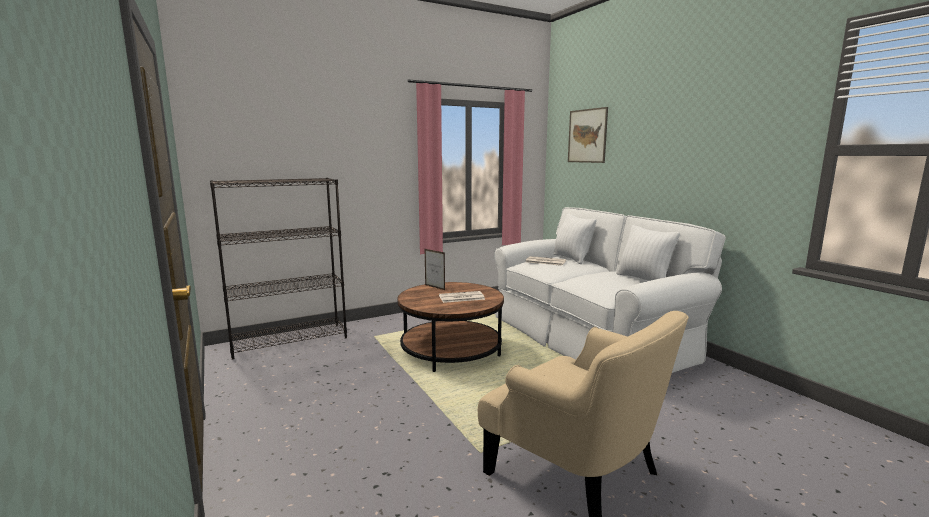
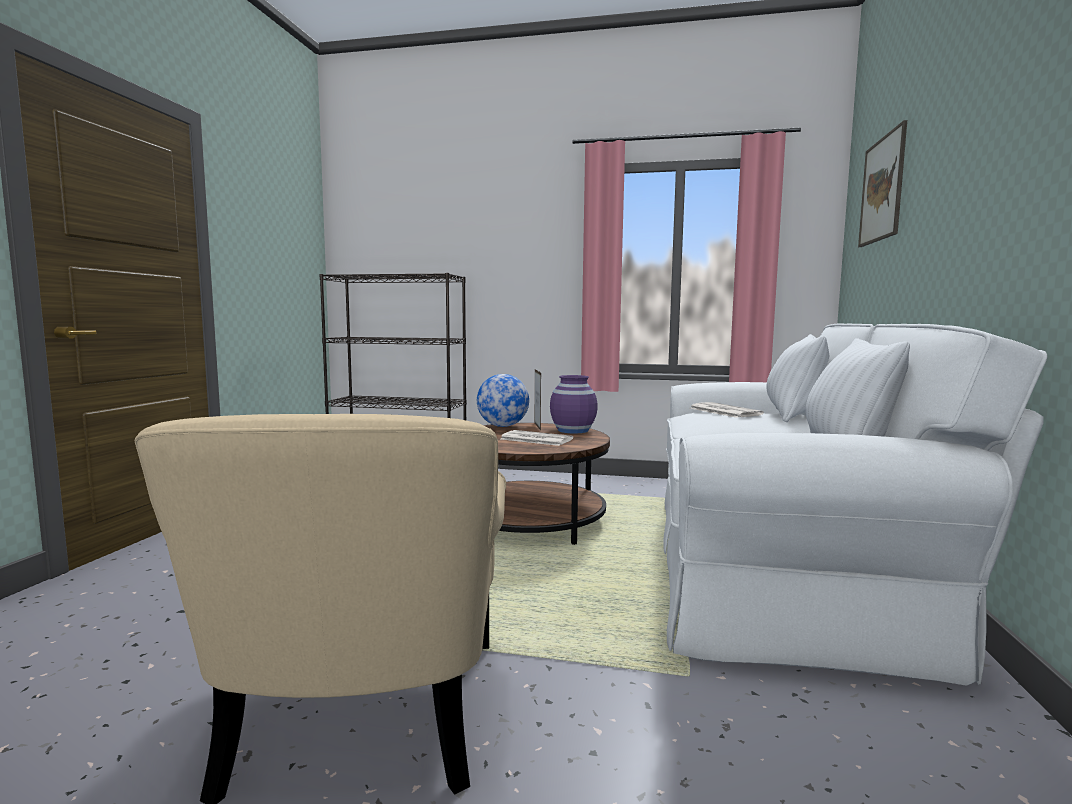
camera: 40 degrees right, 5 degrees down
(415, 292) = (502, 426): none -> globe
(460, 286) = (572, 430): none -> purple vase

